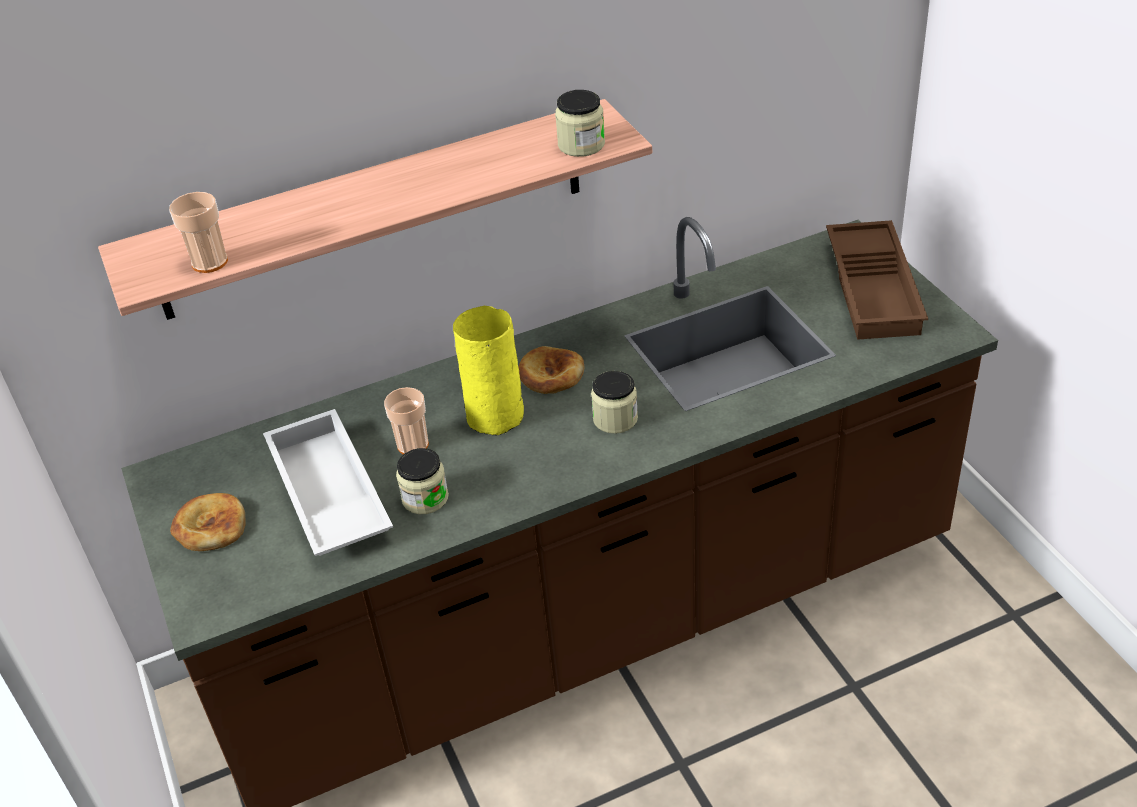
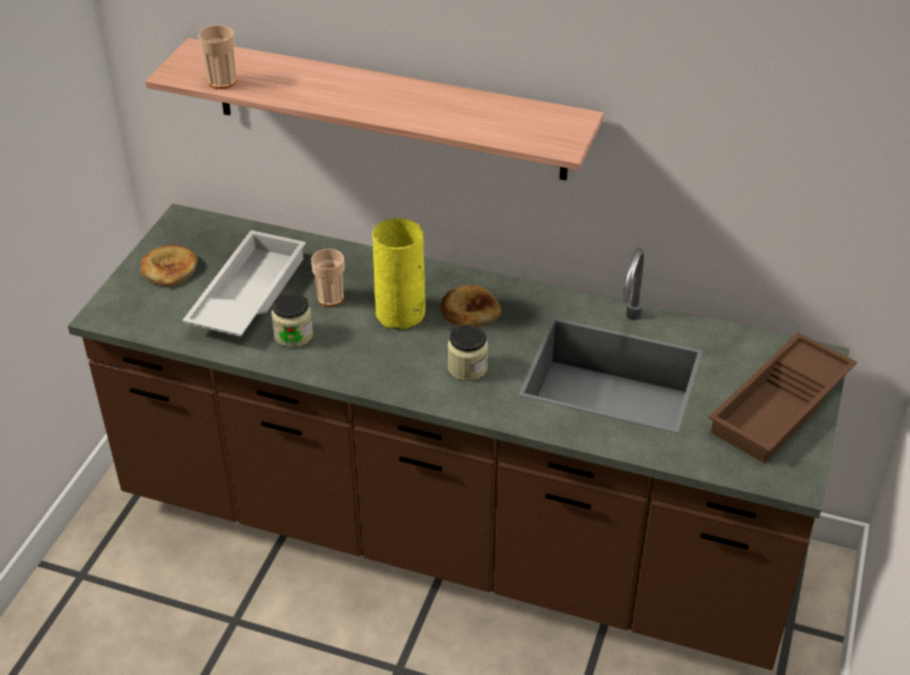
camera: 40 degrees right, 0 degrees up
(581, 145) = (534, 135): jar -> none

